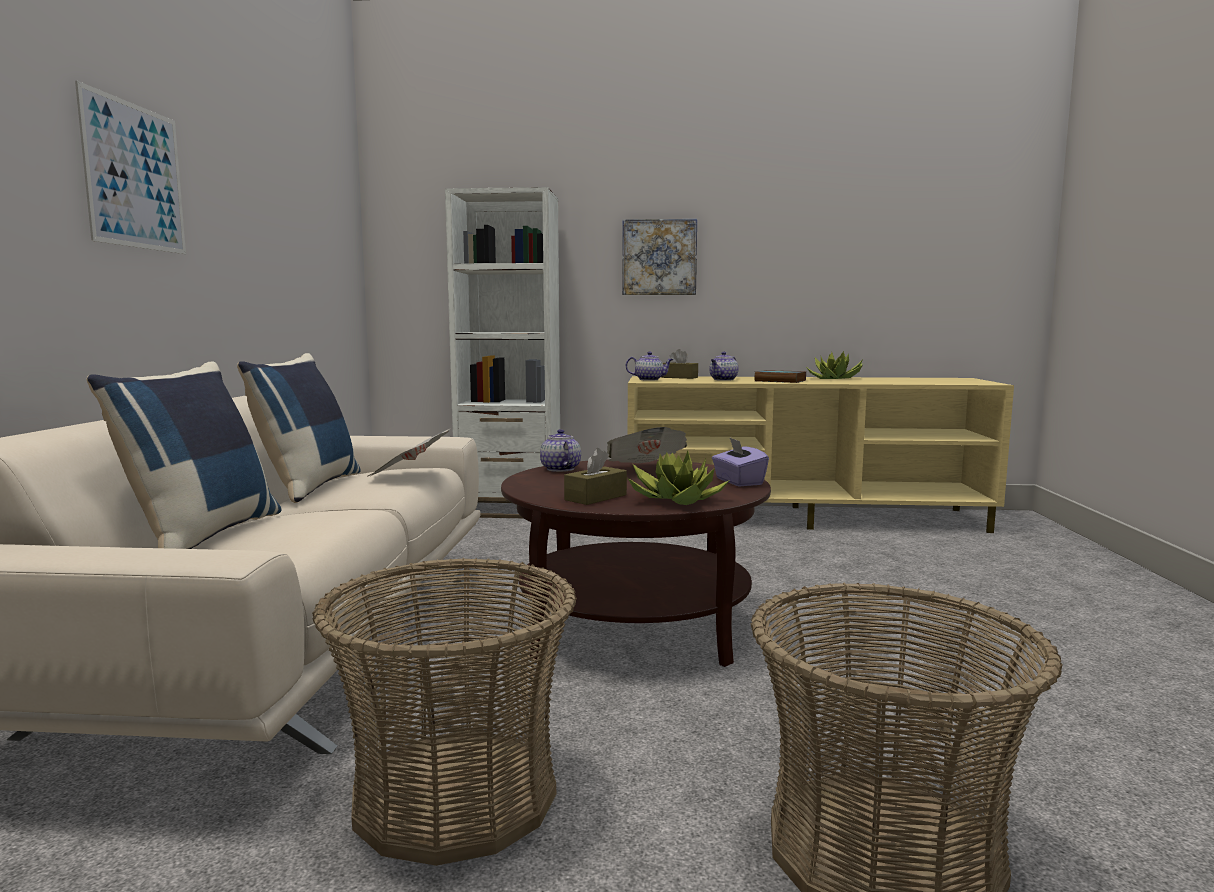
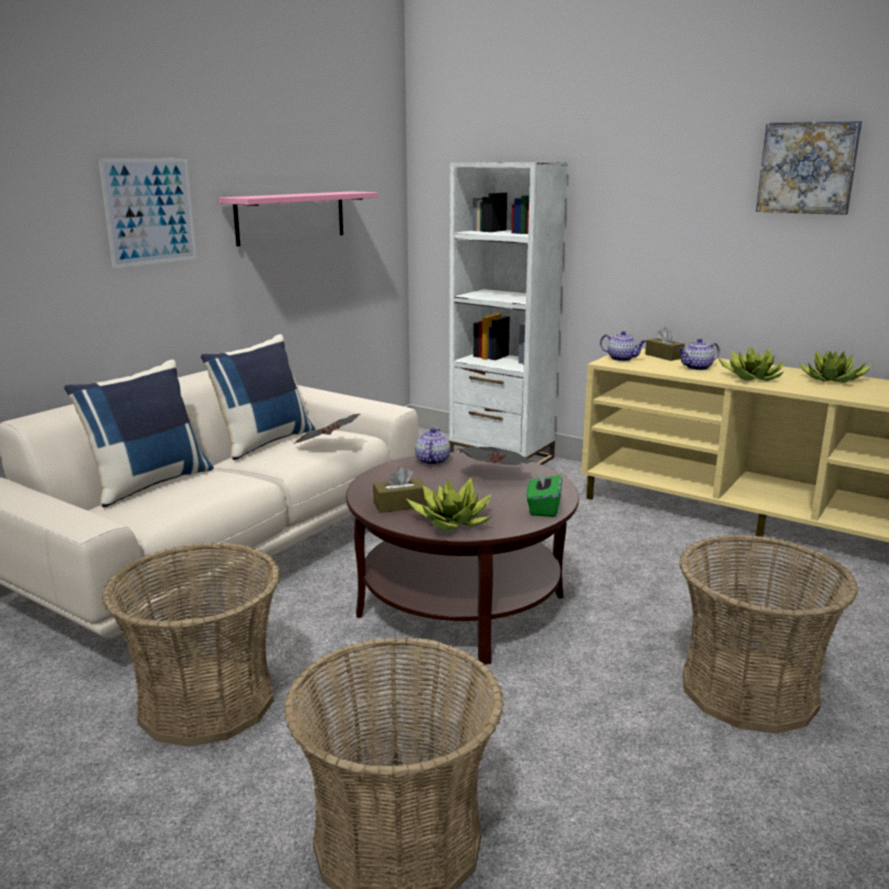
camera: 30 degrees right, 10 degrees up
(274, 231) = (291, 217): none -> pink shelf
(659, 257) = (663, 226): picture -> picture (807, 168)
(738, 482) = (543, 508): purple tissue box -> green tissue box
(778, 381) = (751, 378): book -> potted plant
(961, 625) = (749, 690): none -> basket

